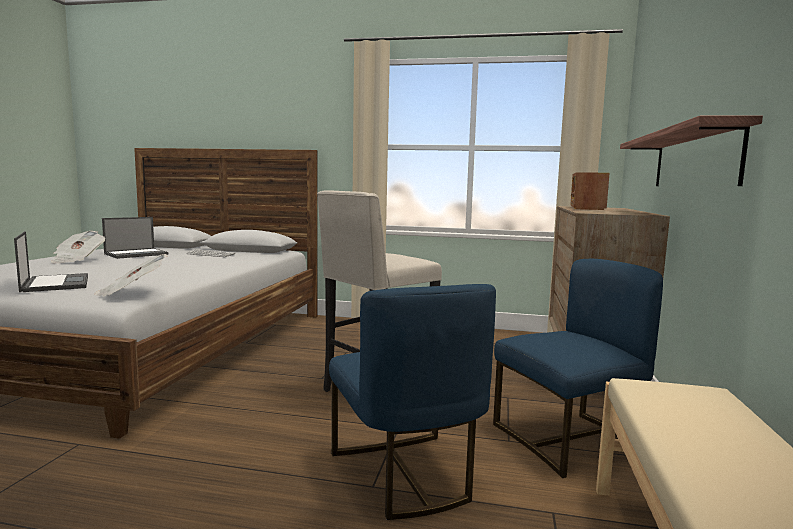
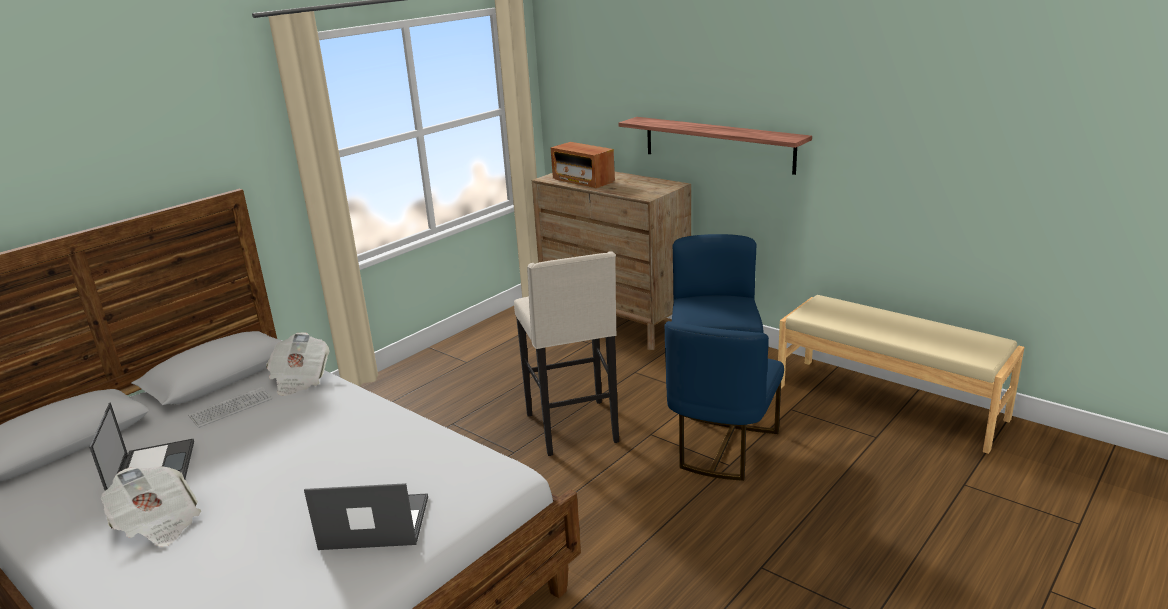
camera: 60 degrees left, 15 degrees up
(131, 293) = (484, 465): newspaper -> newspaper (300, 379)
(405, 475) = (722, 448): blue chair -> blue chair turned 105 degrees clockwise

